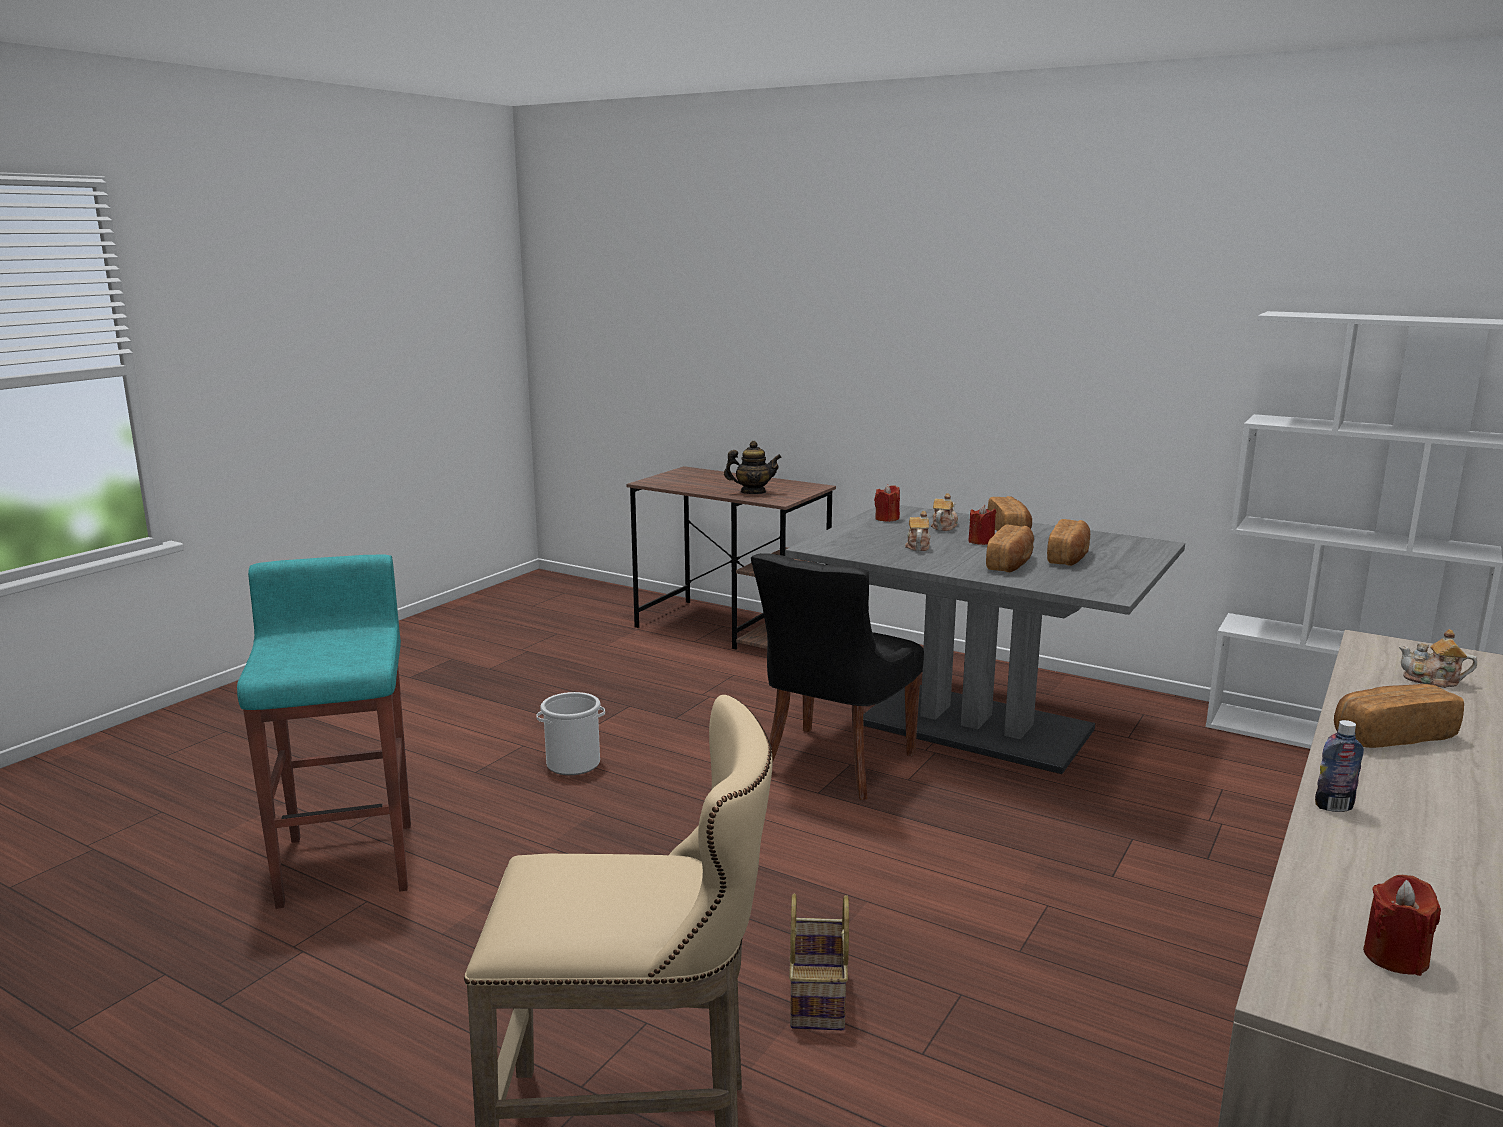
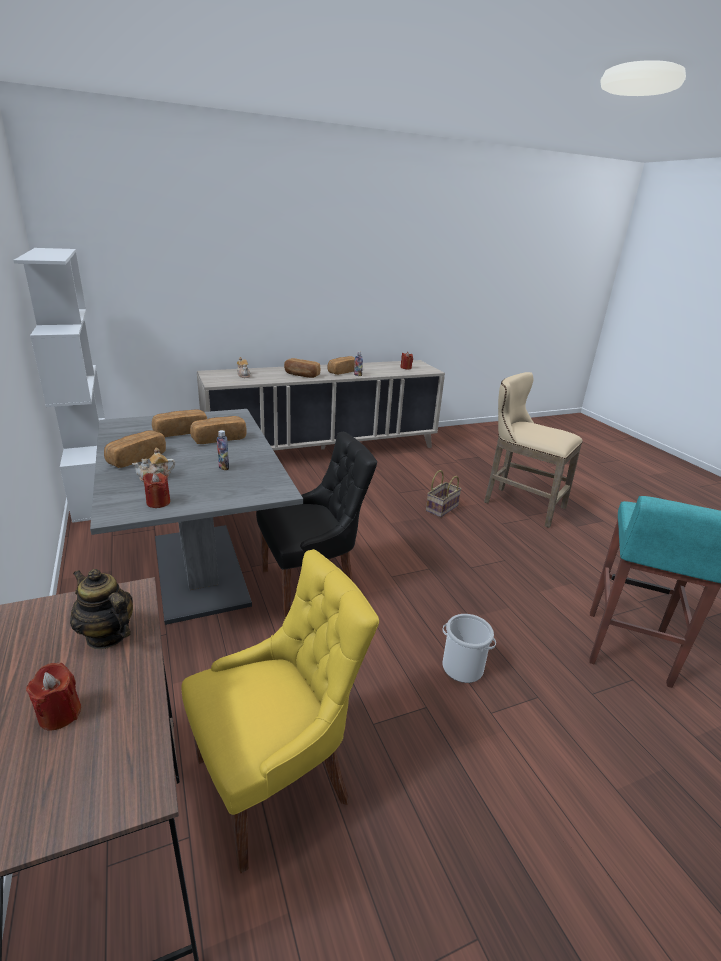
camera: 145 degrees left, 10 degrees up
(670, 666) = (276, 780): none -> yellow chair
(917, 546) = (223, 467): teapot -> bottle
(981, 542) = (181, 457): red candle -> red candle (59, 714)
(1400, 803) = (342, 372): none -> bread

